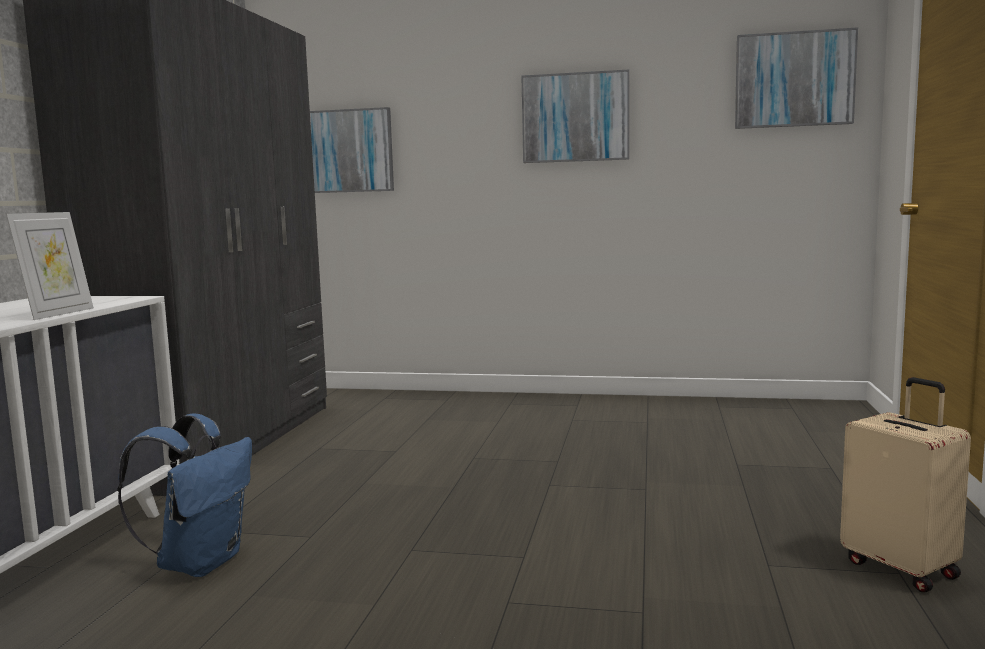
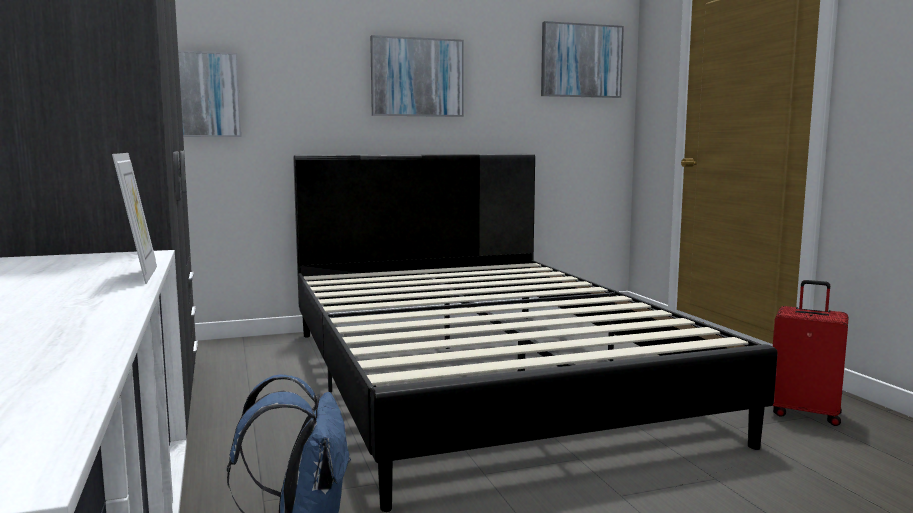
camera: 30 degrees left, 0 degrees up
(552, 459) = (481, 378): none -> black bed
(901, 568) = (805, 413): beige suitcase -> red suitcase

